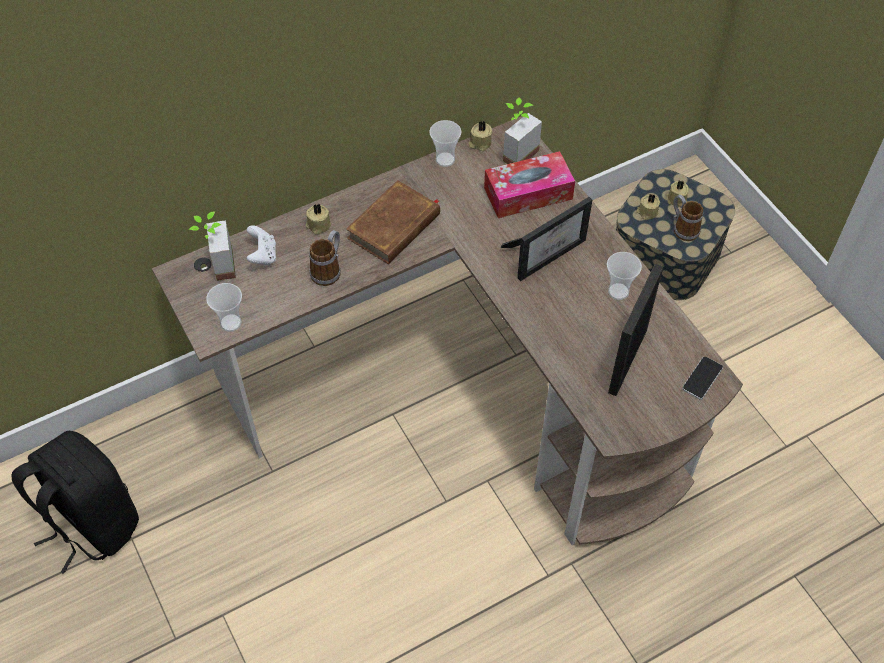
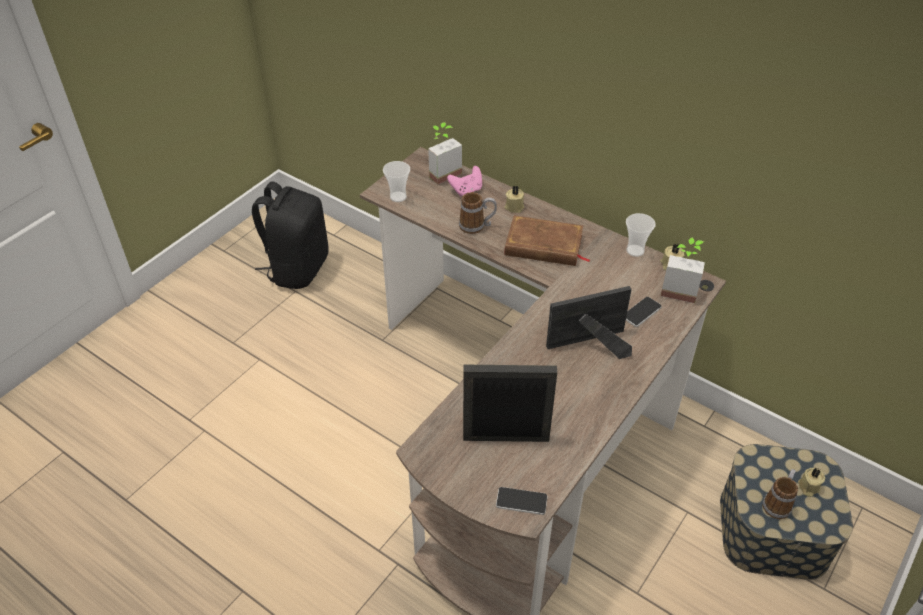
camera: 65 degrees right, 10 degrees down
(263, 255) = (466, 190): white game controller -> pink game controller
(528, 193) = (641, 312): tissue box -> phone
(547, 252) = (586, 345): picture frame -> picture frame turned 135 degrees clockwise
(618, 291) = (579, 407): cup -> none
(647, 212) = (772, 466): beige candle -> none

